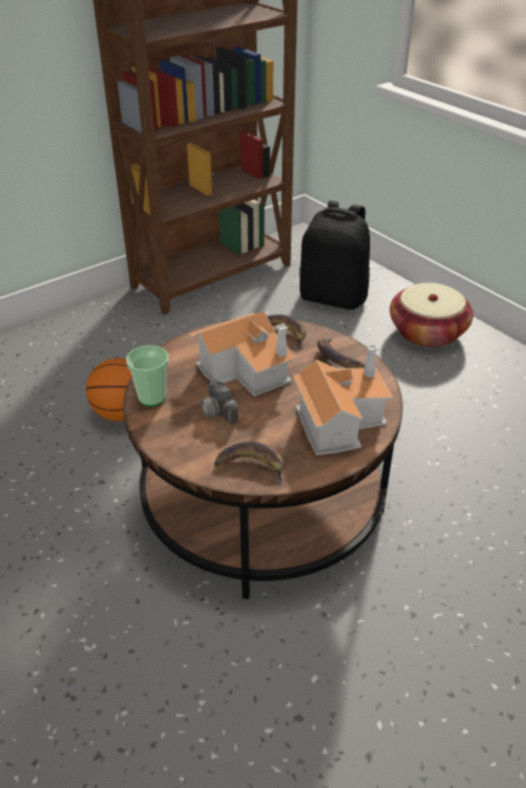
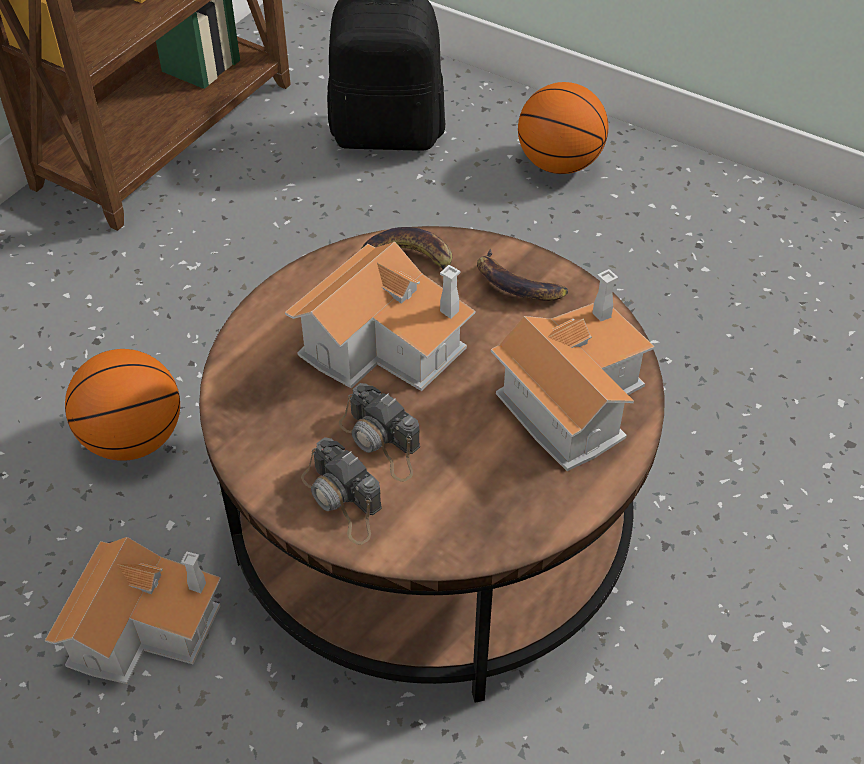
camera: 20 degrees left, 10 degrees up
(81, 504) = (145, 625): none -> toy house
(152, 397) = (257, 439): cup -> none
(181, 437) = (343, 500): none -> camera
(252, 465) = (479, 518): banana -> none
(427, 332) = (559, 163): basket -> basketball

